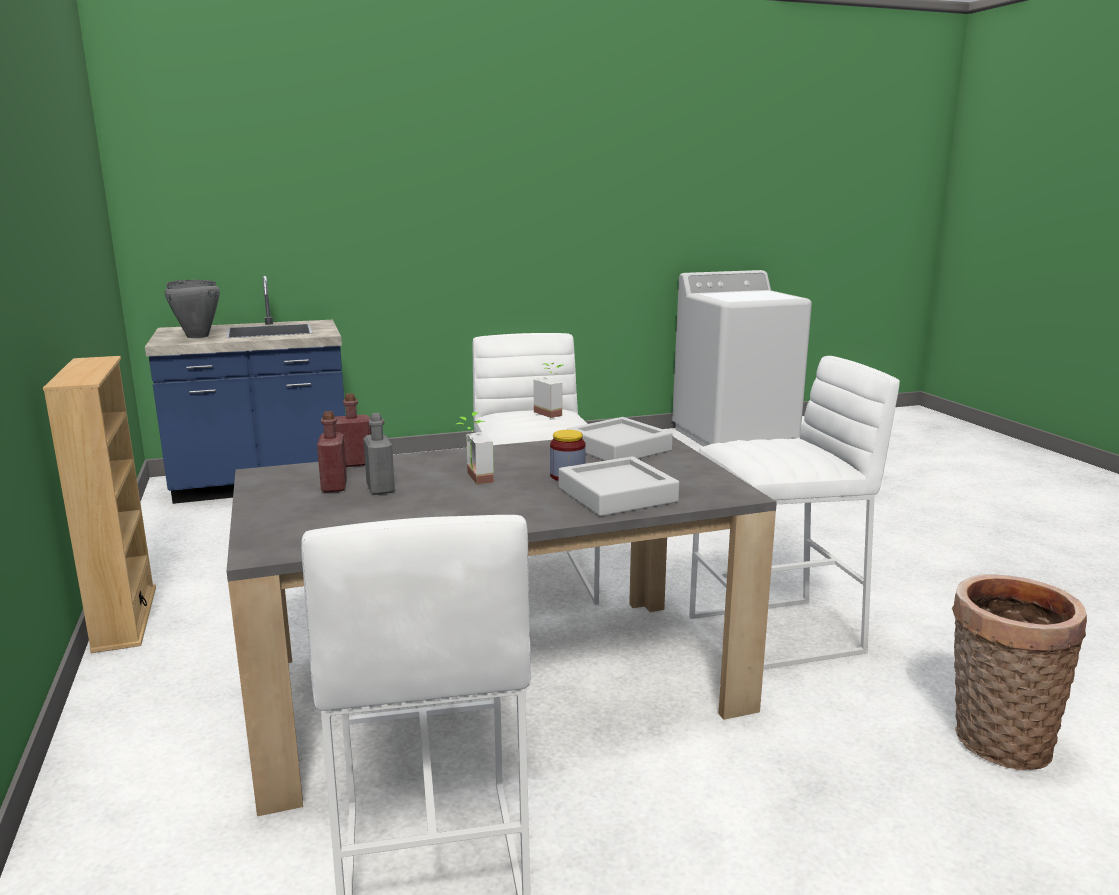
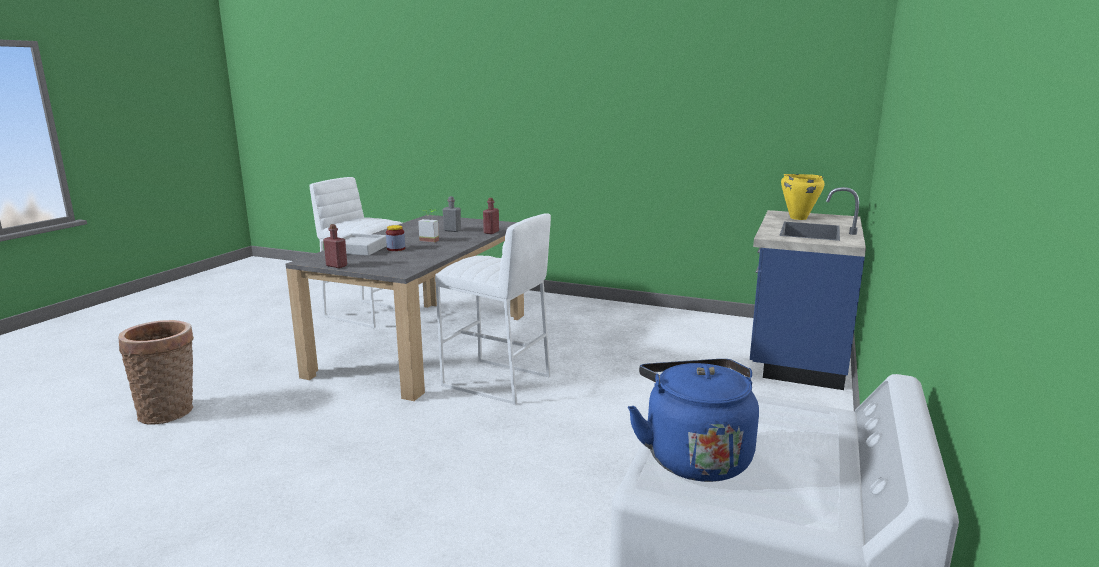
camera: 130 degrees right, 0 degrees up
(125, 618) = (606, 304): beige bookcase -> none
(197, 336) = (798, 218): grey cooking pot -> yellow cooking pot
(334, 486) = (469, 227): red bottle -> red bottle (336, 266)
(552, 412) = (484, 264): potted plant -> none
(618, 448) = (403, 263): grey tray -> none
(770, 297) = (694, 456): none -> blue kettle
(777, 635) = (319, 413): white stool -> none

